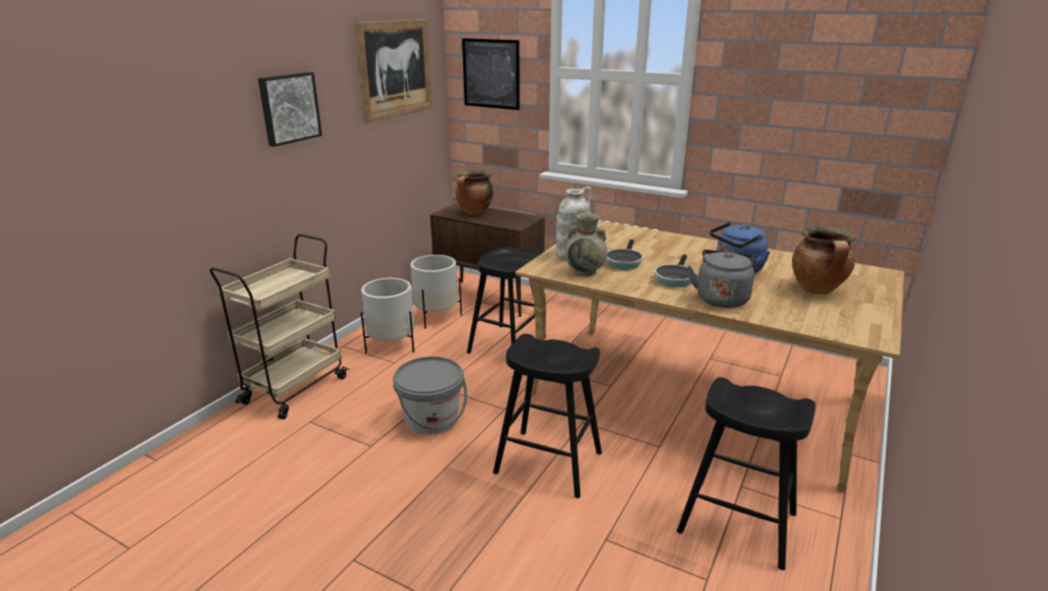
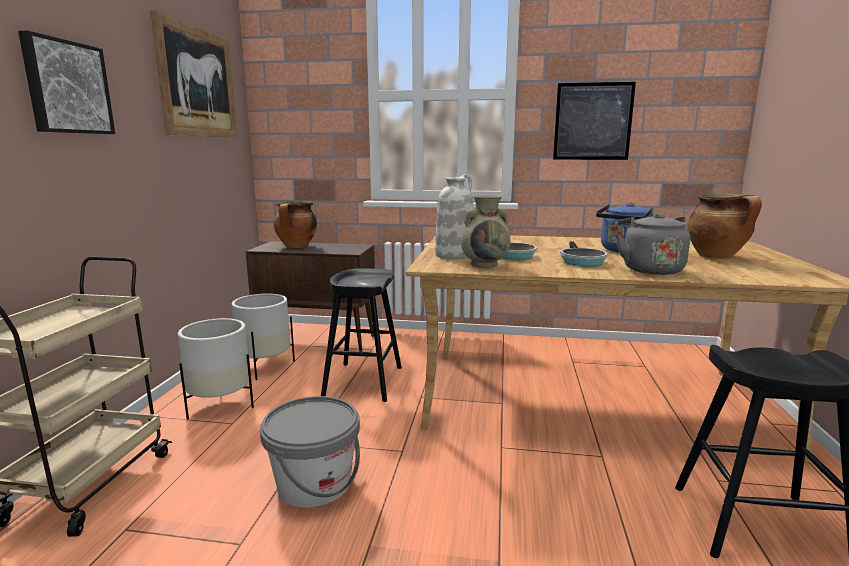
camera: 20 degrees left, 10 degrees down
(491, 74) = (301, 103): picture -> picture (592, 121)
(548, 463) = (499, 506): black stool -> none

